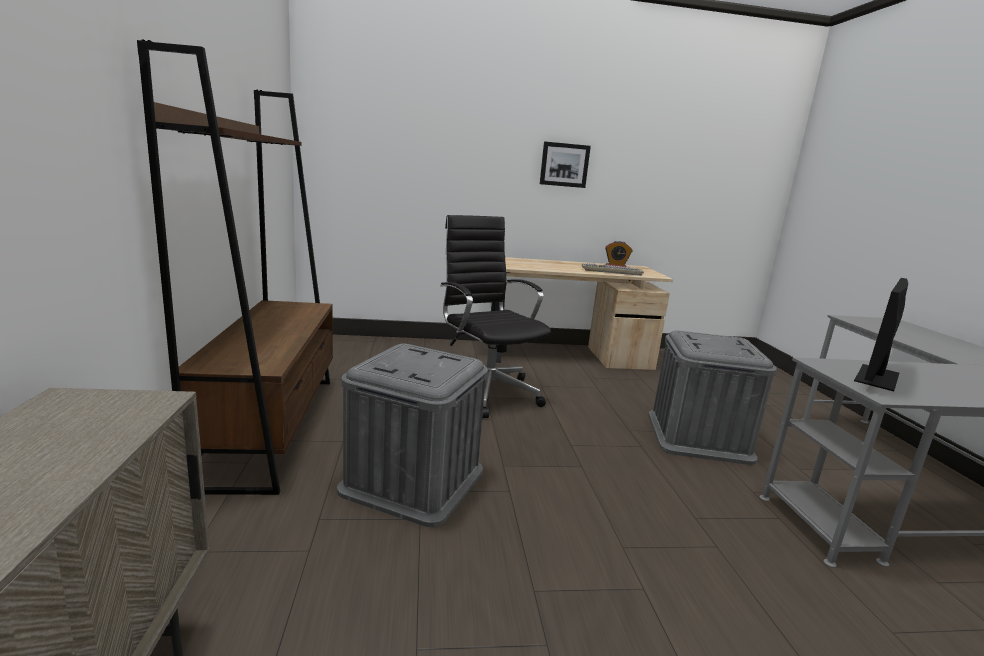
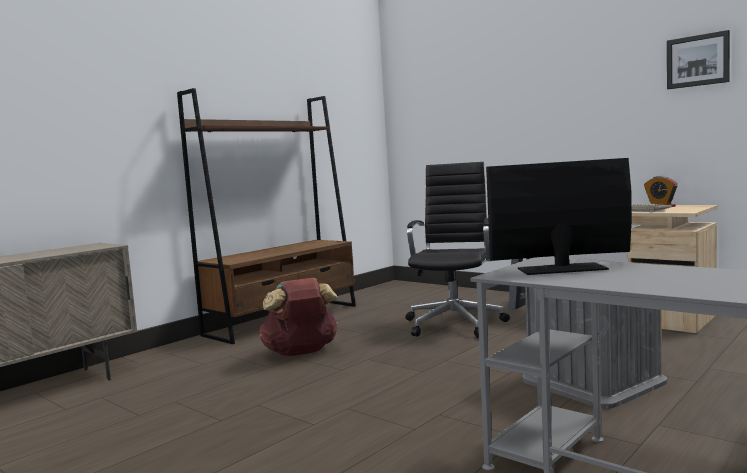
camera: 50 degrees right, 10 degrees down
(413, 480) = (301, 353): grey storage box -> brown backpack
(564, 165) = (597, 102): picture -> picture (698, 60)

